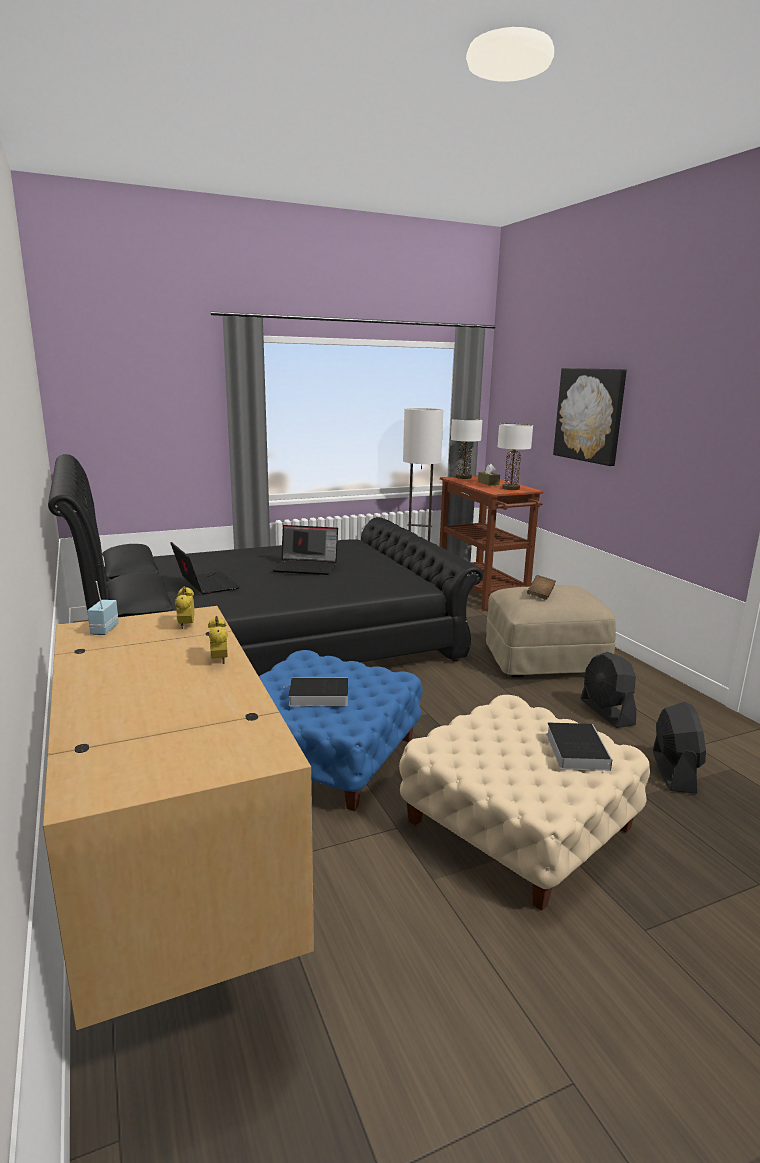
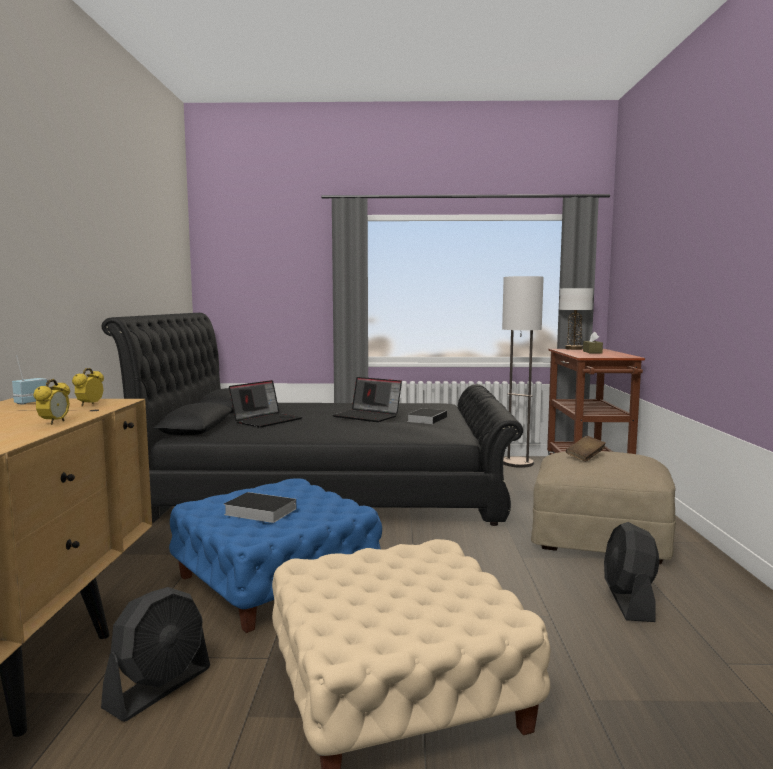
camera: 25 degrees right, 10 degrees down
(205, 584) = (267, 420): laptop -> laptop turned 45 degrees clockwise
(510, 488) = (609, 355): table lamp -> none
(575, 749) = (455, 601): book -> book (427, 419)
(589, 415) = (681, 266): picture -> none
(673, 771) = (662, 684): black fan -> black fan (159, 687)

